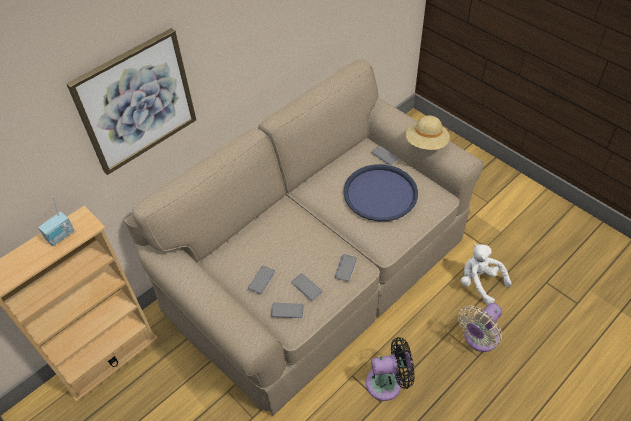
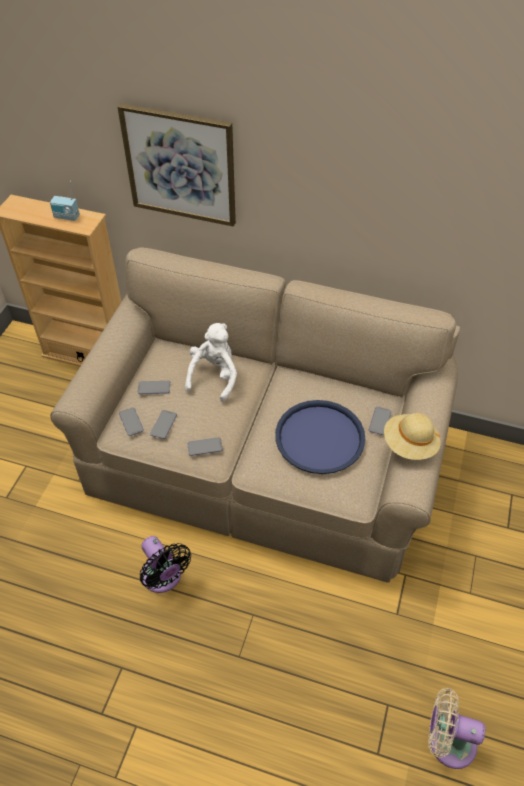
camera: 60 degrees right, 0 degrees up
(478, 339) = (261, 650): beige fan -> beige fan (447, 741)
(479, 282) = (340, 625): white plush toy -> white plush toy (214, 376)

